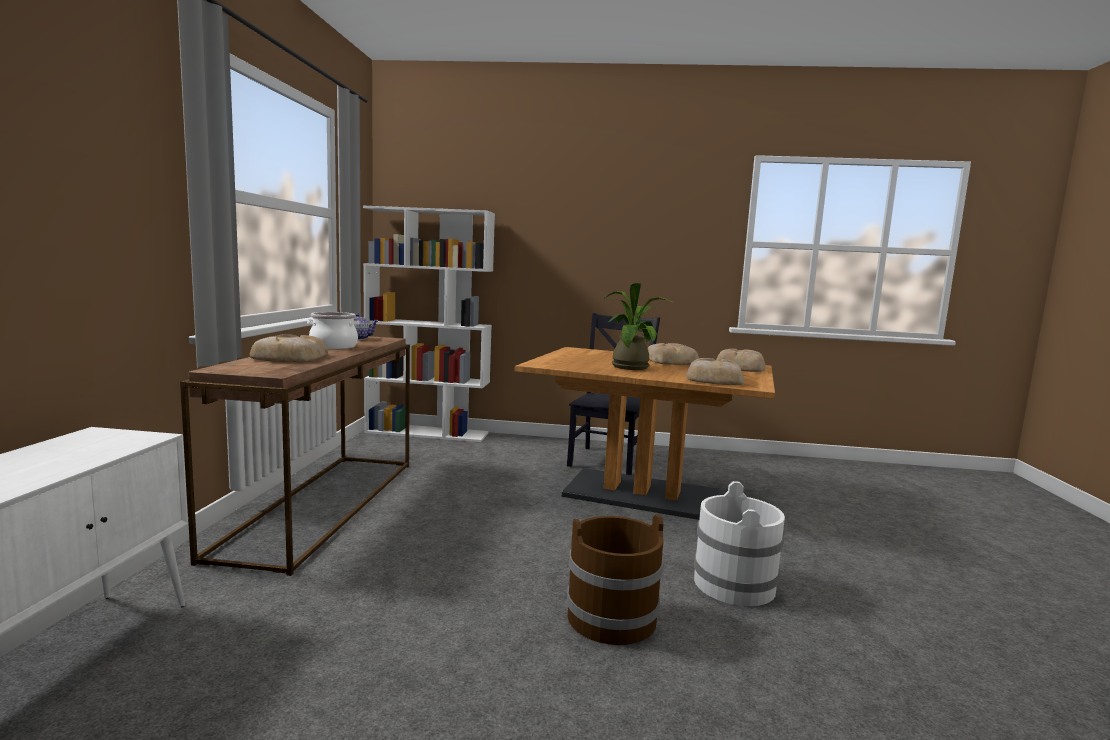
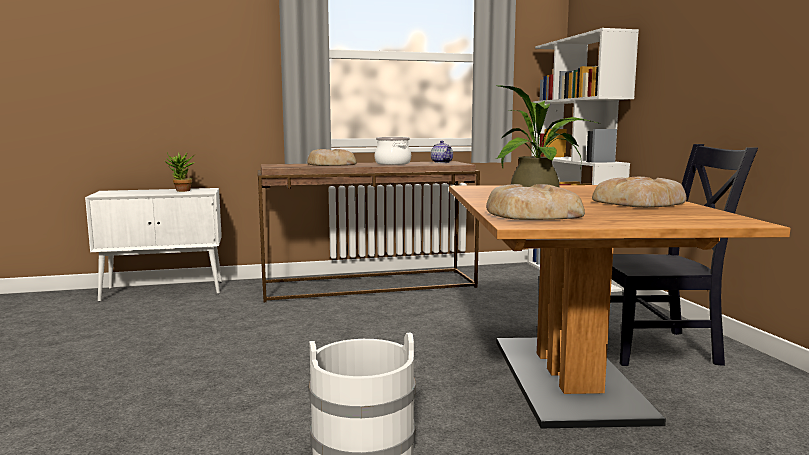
camera: 70 degrees right, 0 degrees up
(85, 448) = (181, 191): none -> potted plant
(612, 617) = (255, 396): brown bucket -> none
(740, 367) = (691, 218): bread -> none

